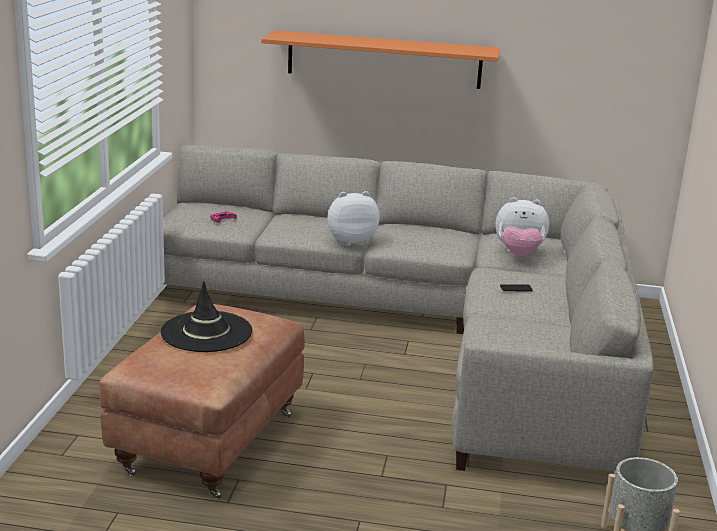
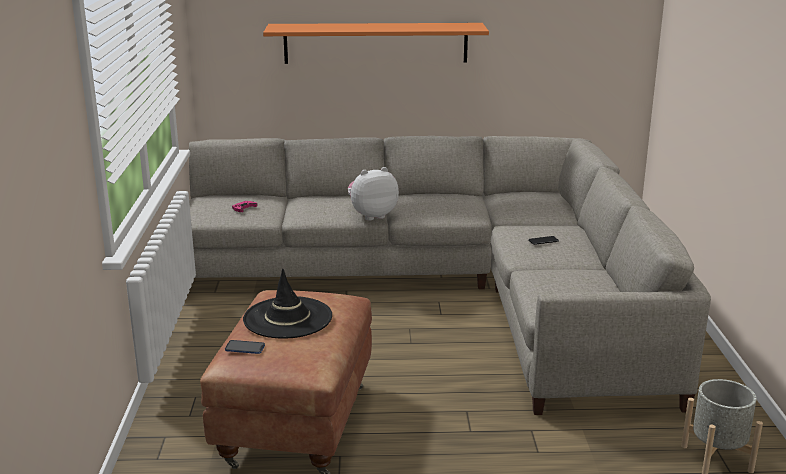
camera: 10 degrees left, 0 degrees up
(150, 355) = (245, 348): none -> phone
(519, 254) = (528, 209): plush toy -> none

